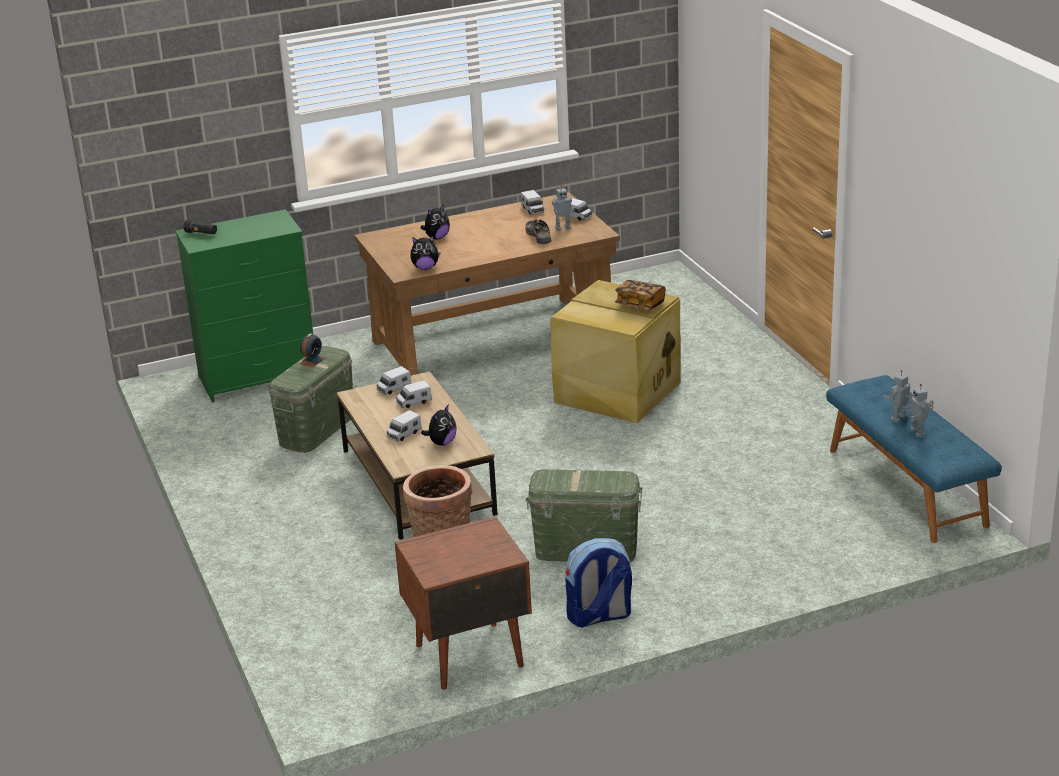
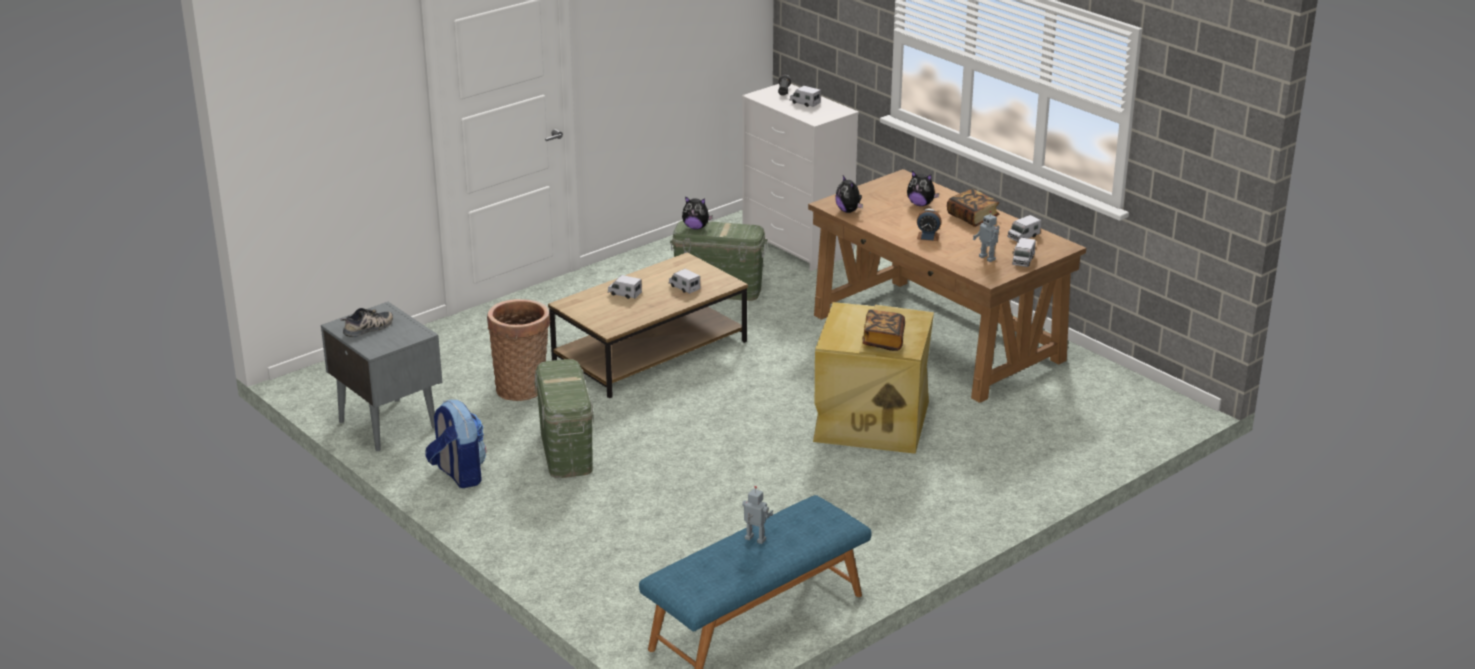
camera: 70 degrees right, 0 degrees up
(259, 377) = (798, 245): green dresser -> white dresser
(312, 361) = (729, 228): alarm clock -> alarm clock (928, 236)
(393, 388) = (705, 274): toy truck -> toy truck (804, 103)
(441, 443) = (616, 312): plush toy -> plush toy (696, 227)
(467, 655) = (387, 423): brown nightstand -> grey nightstand
(480, 222) = (972, 217): none -> book
(539, 235) = (960, 250): shoe -> shoe (368, 328)
(918, 433) = (728, 554): toy robot -> none

